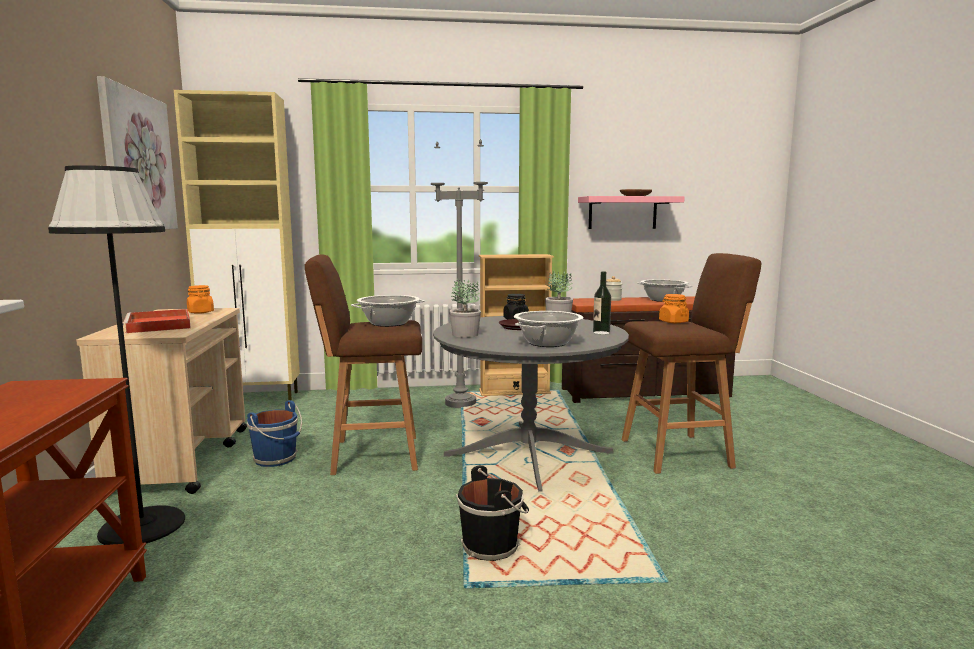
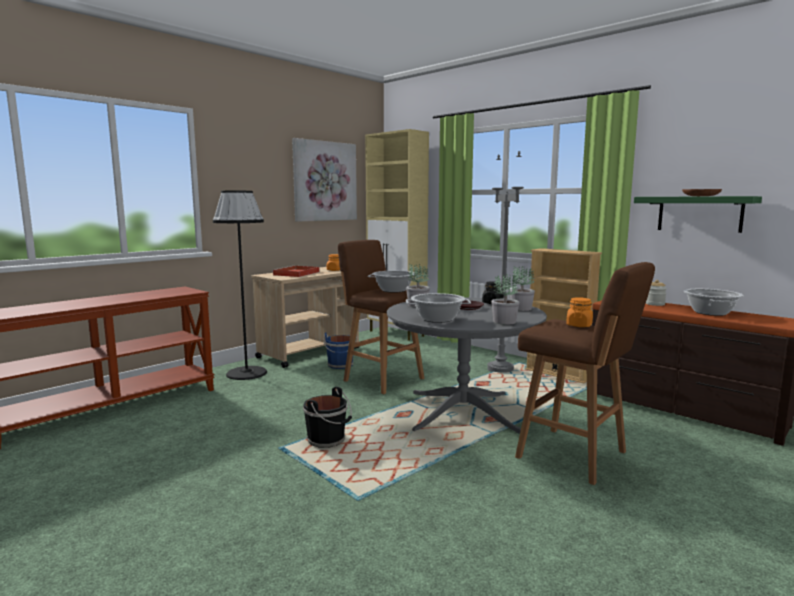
camera: 50 degrees right, 0 degrees up
(601, 332) = (505, 322): bottle -> potted plant
(622, 213) = (699, 214): pink shelf -> green shelf

